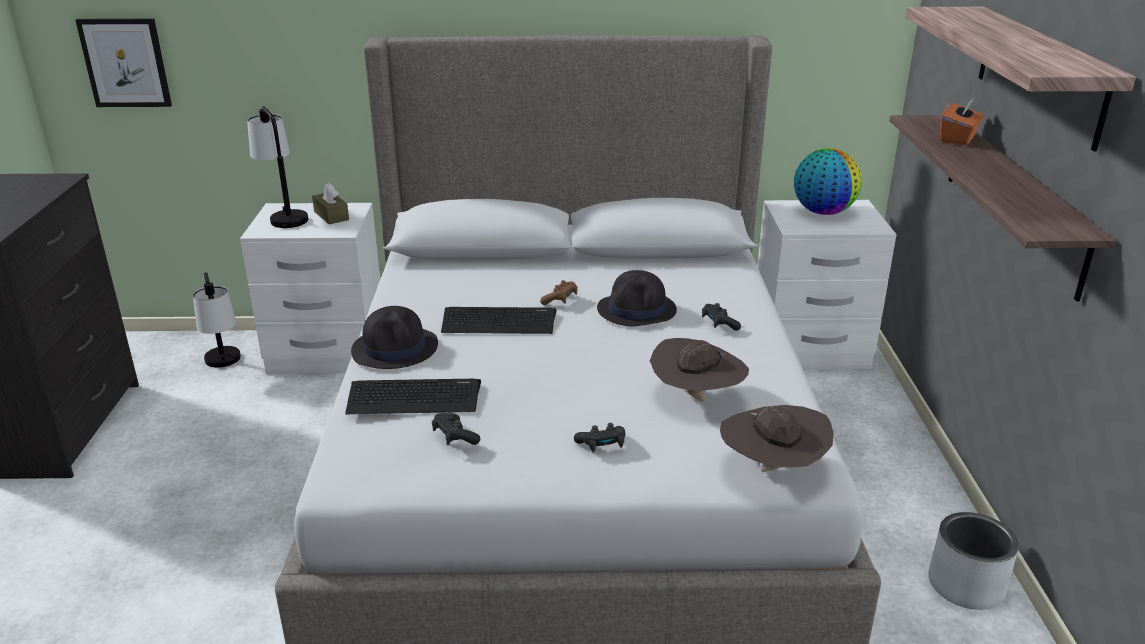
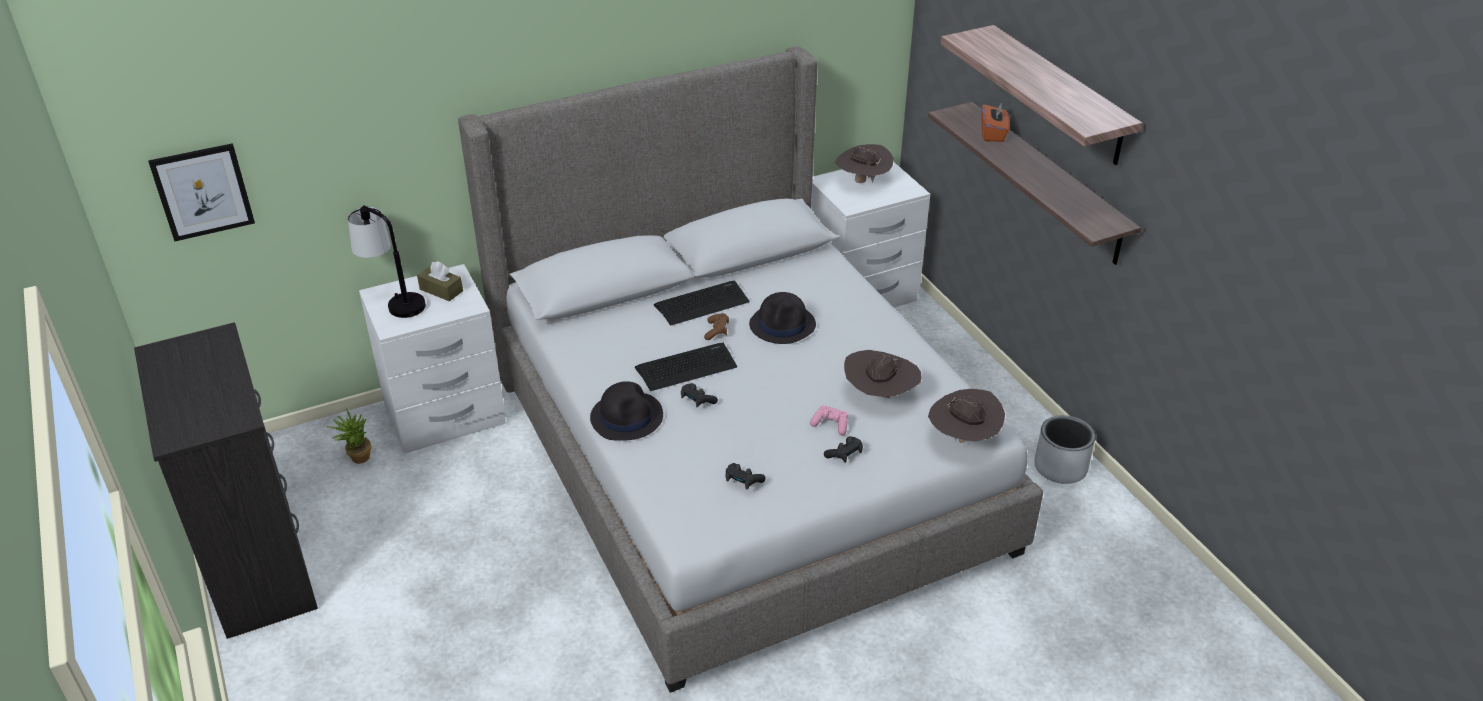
camera: 25 degrees left, 10 degrees up
(225, 366) = (356, 457): table lamp -> potted plant
(414, 398) = (685, 458): keyboard -> keyboard (702, 303)
(611, 412) = (830, 425): none -> pink game controller
(719, 324) = (852, 322): black game controller -> black game controller (697, 400)
(823, 212) = (862, 181): globe -> brown hat

